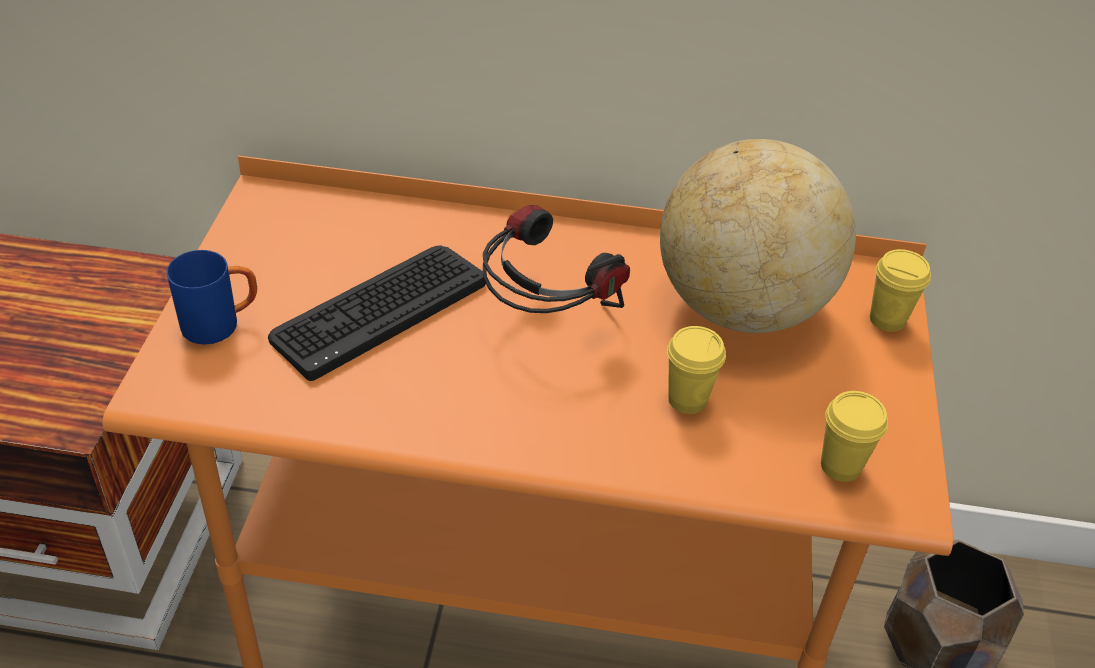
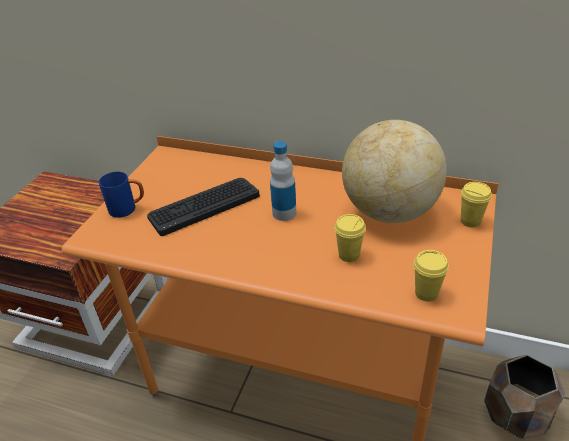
camera: 15 degrees right, 5 degrees down
(544, 319) = (284, 213): headphones -> bottle

